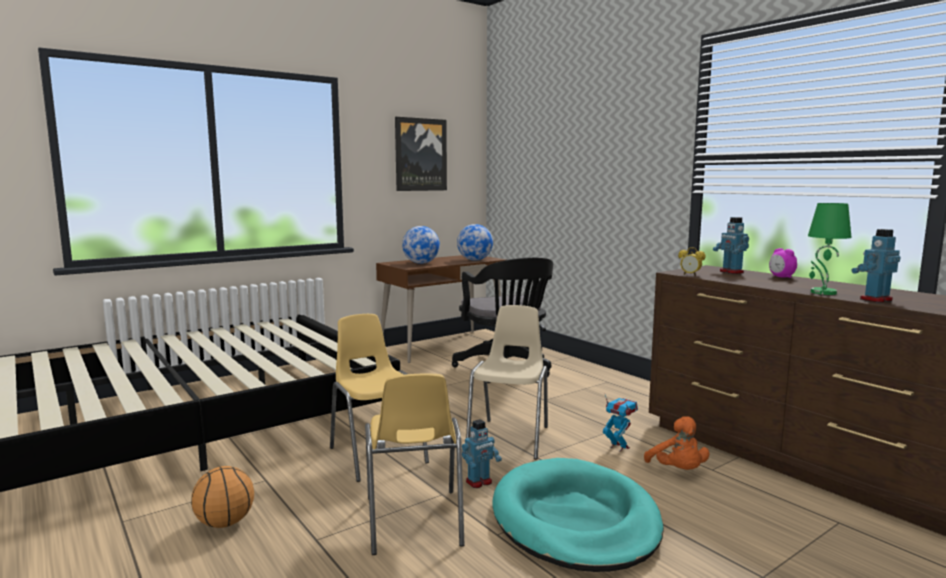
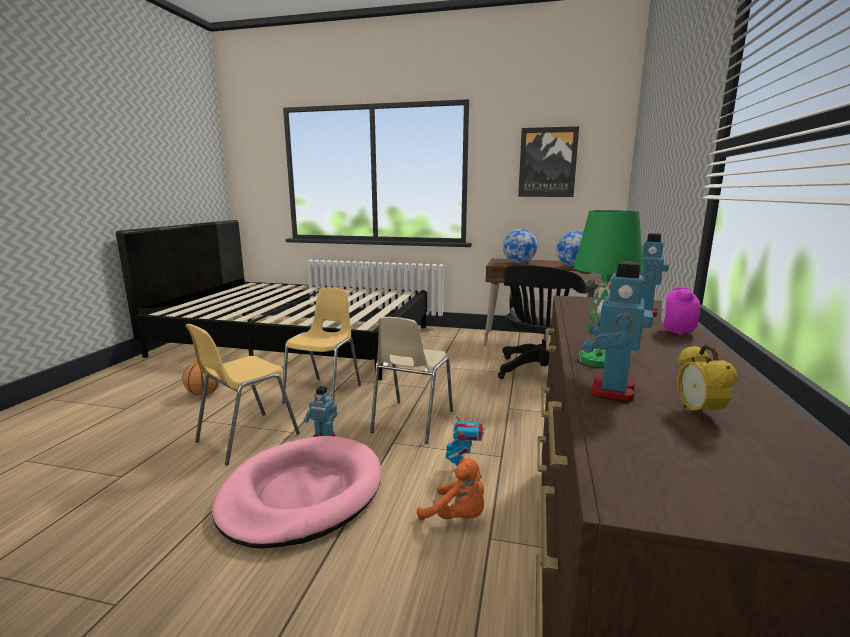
camera: 50 degrees right, 5 degrees up
(510, 438) = (411, 421): beige chair -> beige chair turned 135 degrees clockwise
(575, 520) = (302, 494): turquoise dog bed -> pink dog bed
(678, 471) = (457, 517): orange plush toy -> orange plush toy turned 90 degrees counterclockwise
(690, 275) = (569, 304): alarm clock -> alarm clock (698, 413)
(875, 299) = (611, 391): toy robot -> toy robot turned 90 degrees counterclockwise

